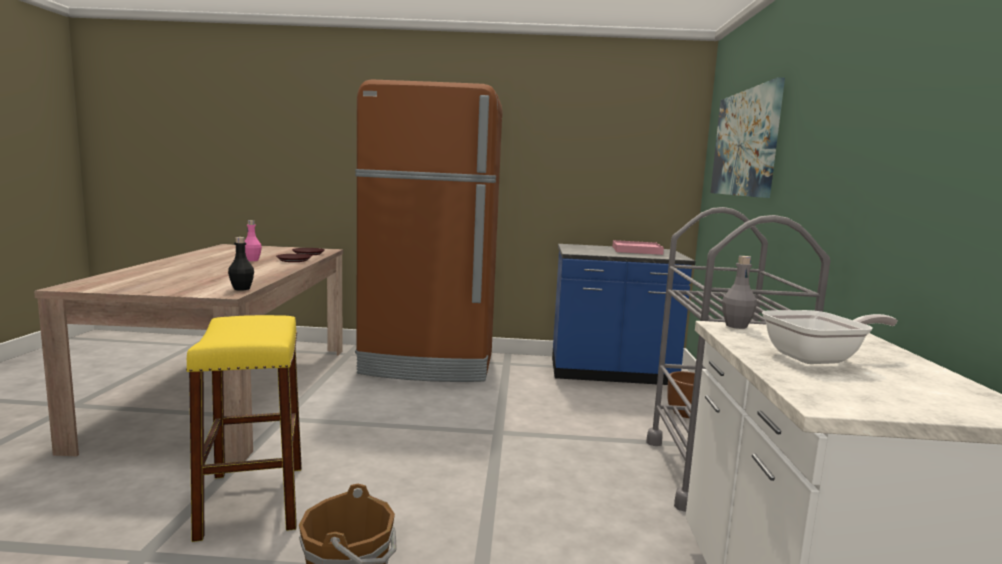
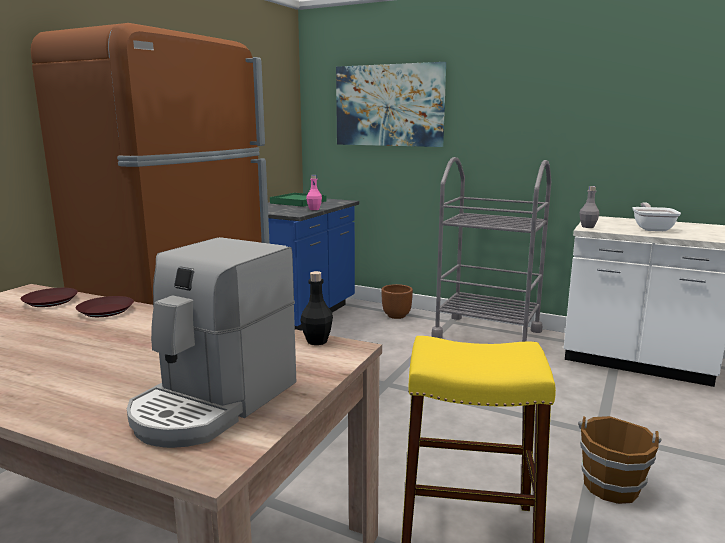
camera: 65 degrees left, 5 degrees up
(141, 282) = (214, 403): none -> coffee machine
(252, 260) = (67, 333): pink bottle -> pink bottle (314, 209)
(636, 250) = (298, 202): pink tray -> green tray

